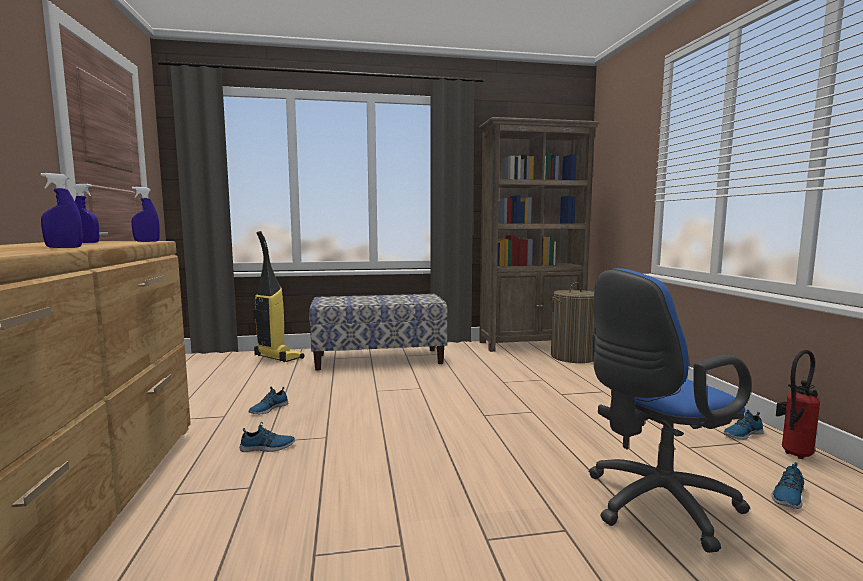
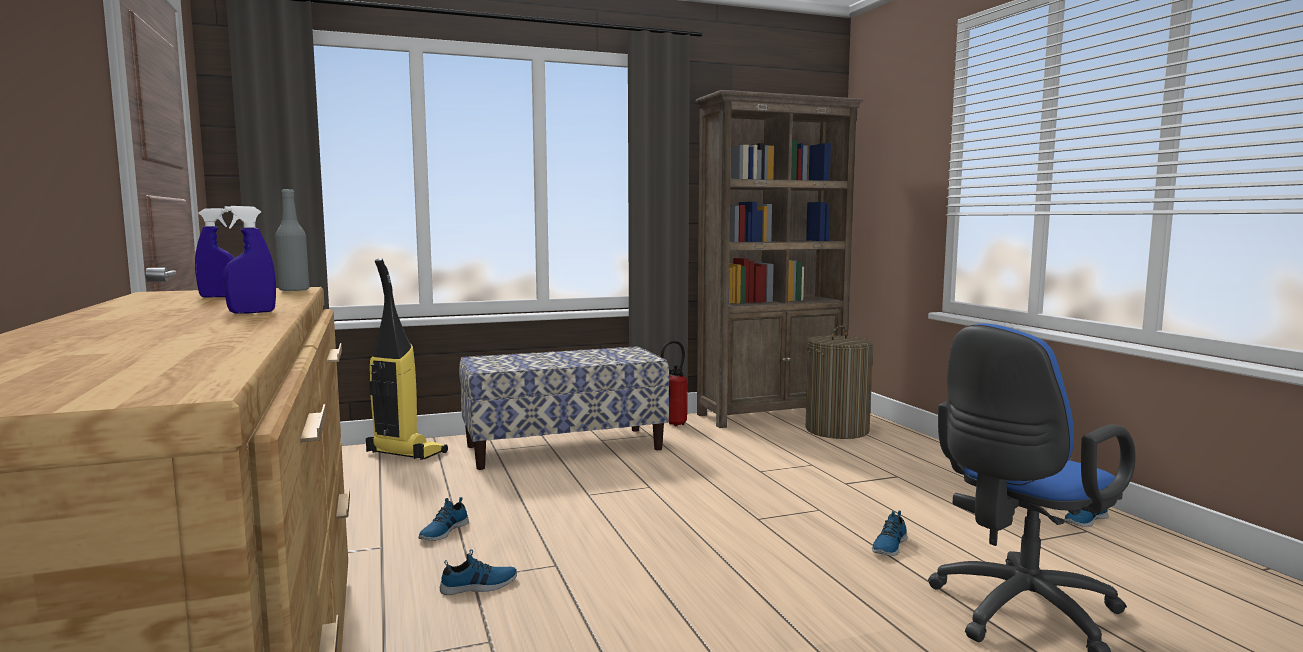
camera: 10 degrees left, 0 degrees up
(147, 241) = (294, 290): blue spray bottle -> grey bottle
(787, 496) = (1159, 589): shoe -> shoe (888, 546)
(792, 454) = (1148, 540): fire extinguisher -> fire extinguisher (673, 424)

